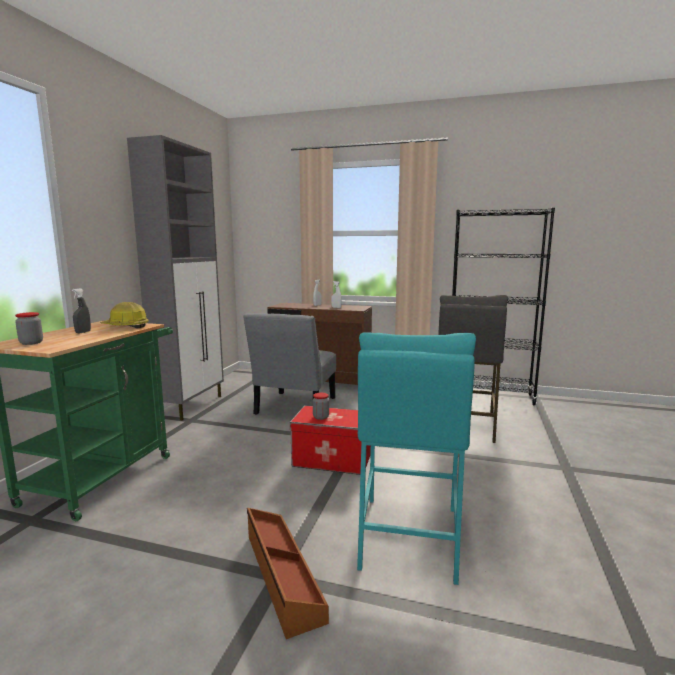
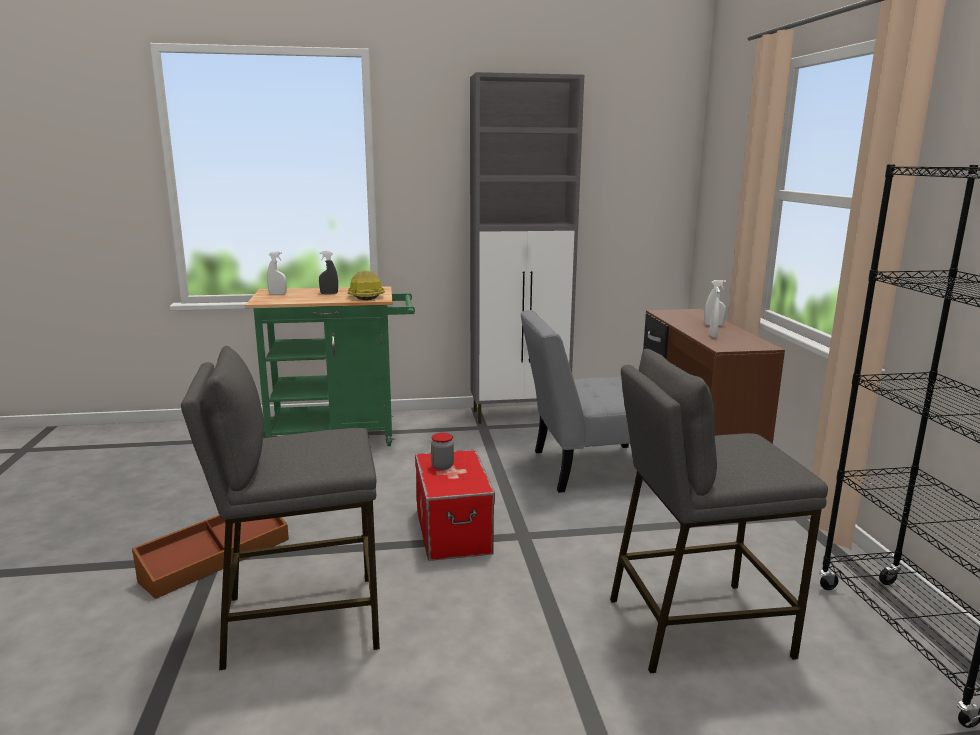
camera: 65 degrees right, 5 degrees up
(31, 343) = (277, 294): jar -> white spray bottle
(408, 536) = (301, 620): turquoise stool -> grey stool

